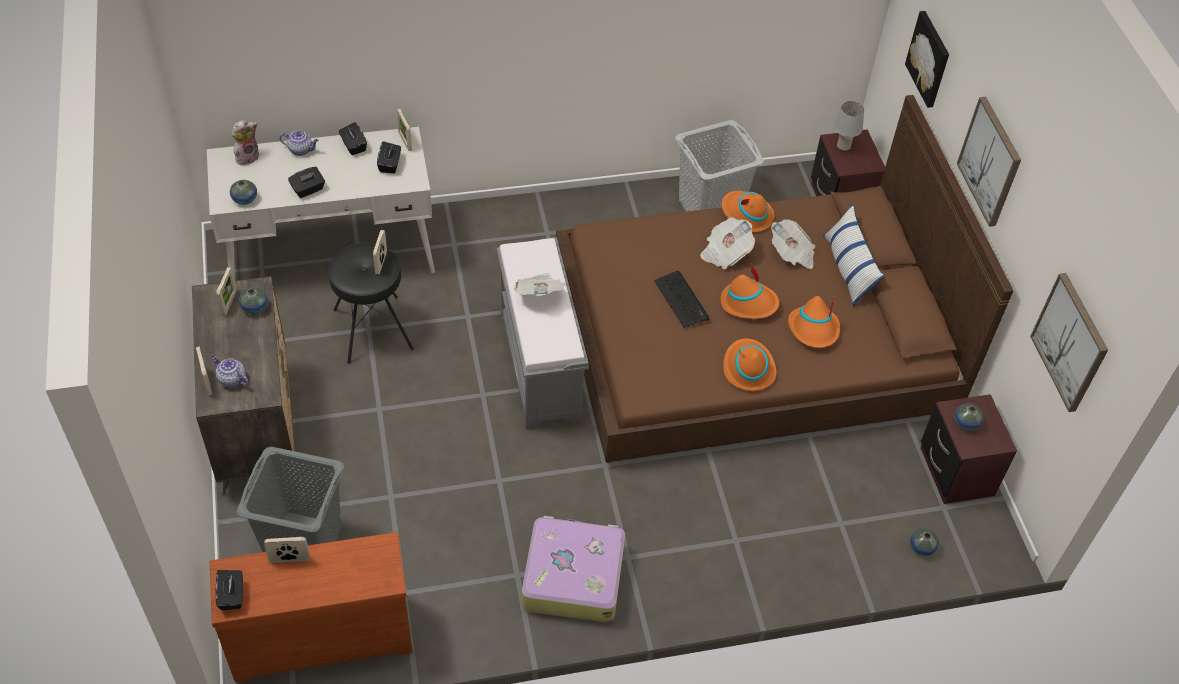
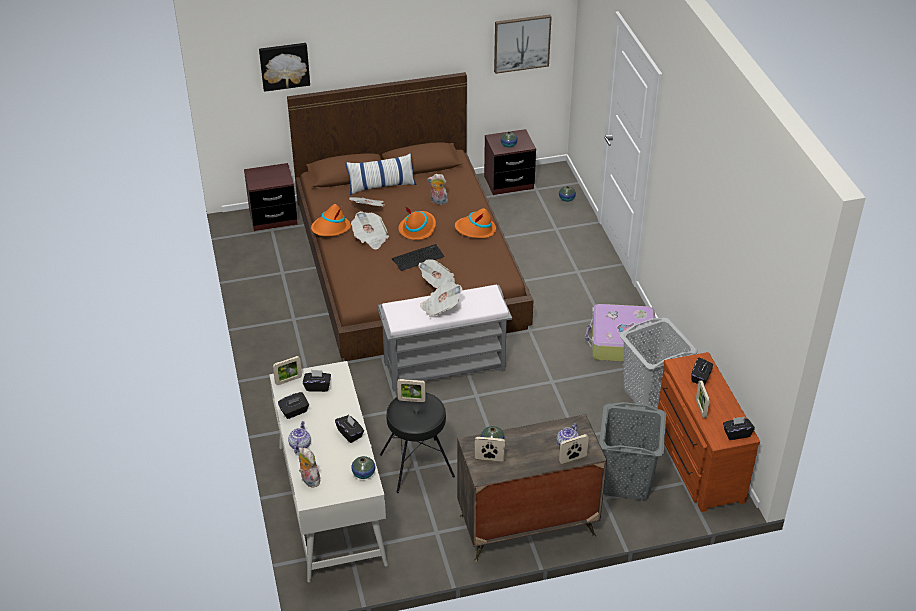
camera: 90 degrees left, 10 degrees down
(352, 572) = (701, 377): none -> black tissue box
(628, 319) = (438, 283): none -> newspaper
(709, 208) = (279, 282): grey laundry basket -> grey laundry basket (651, 394)
(814, 329) = (438, 202): orange hat -> plush toy
(843, 147) = (263, 180): grey table lamp -> none
(990, 161) = (391, 47): picture -> none

